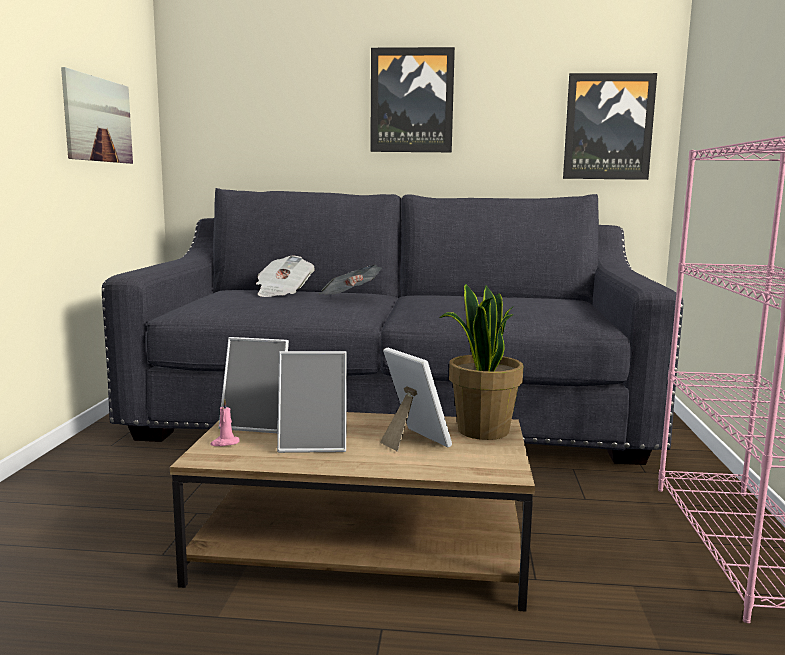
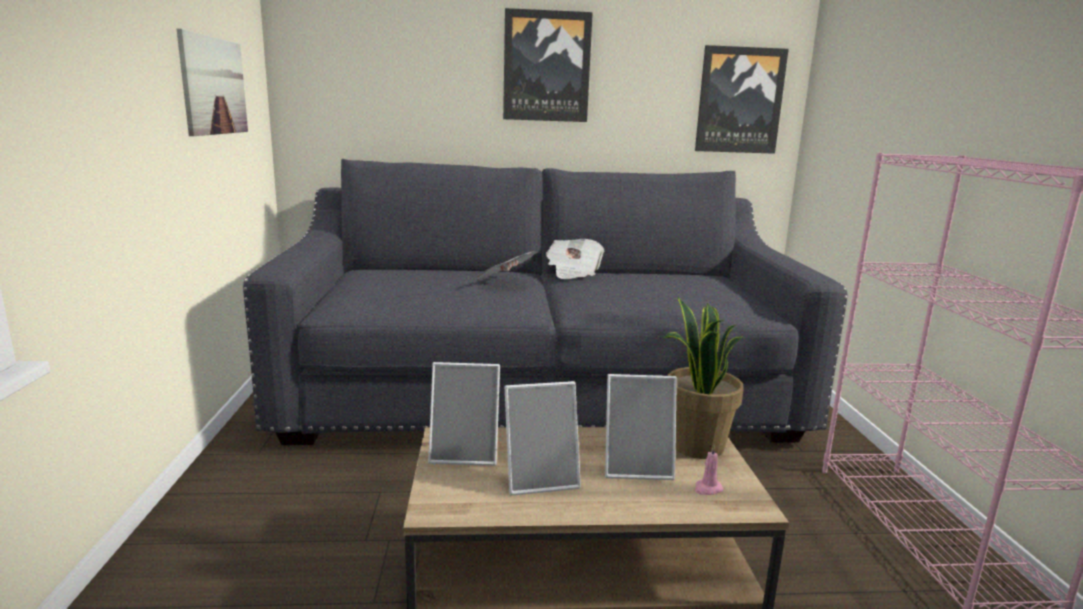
camera: 10 degrees left, 5 degrees up
(224, 443) = (445, 485): pink candle -> pink candle (707, 489)
(283, 293) = (429, 276): newspaper -> newspaper (573, 272)
(412, 441) = (637, 467): picture frame -> picture frame turned 135 degrees clockwise

